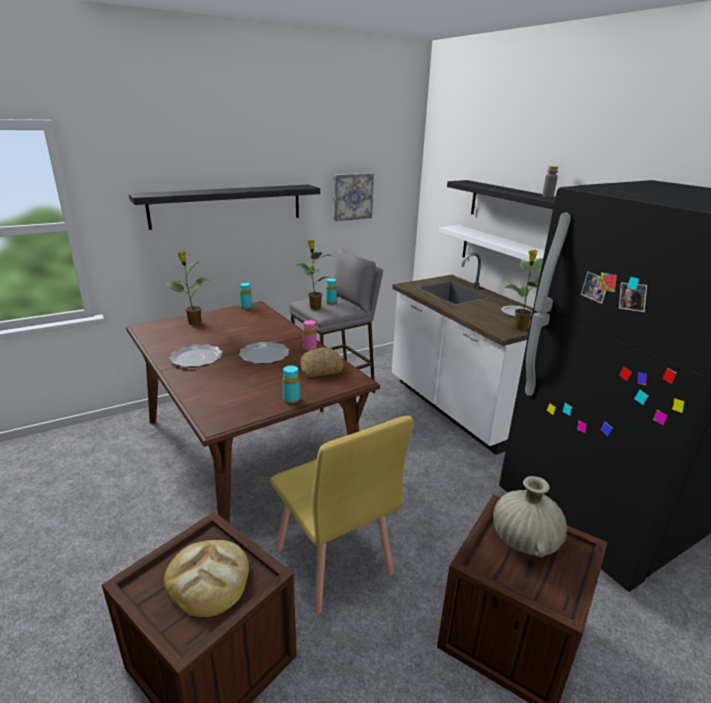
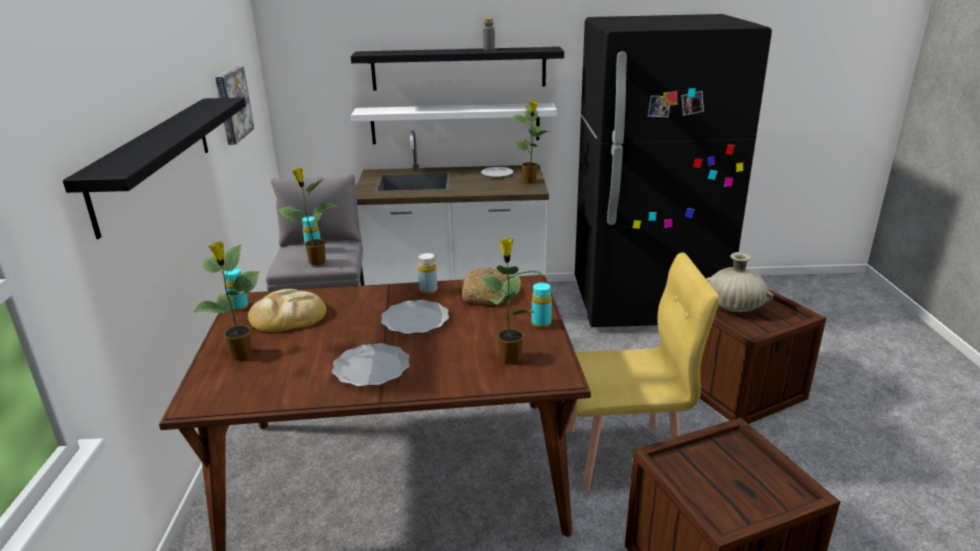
camera: 60 degrees left, 0 degrees up
(208, 579) = (728, 471): bread -> bread (287, 316)
(232, 398) = (509, 358): none -> potted plant
(309, 349) = (428, 290): pink bottle -> yellow bottle

